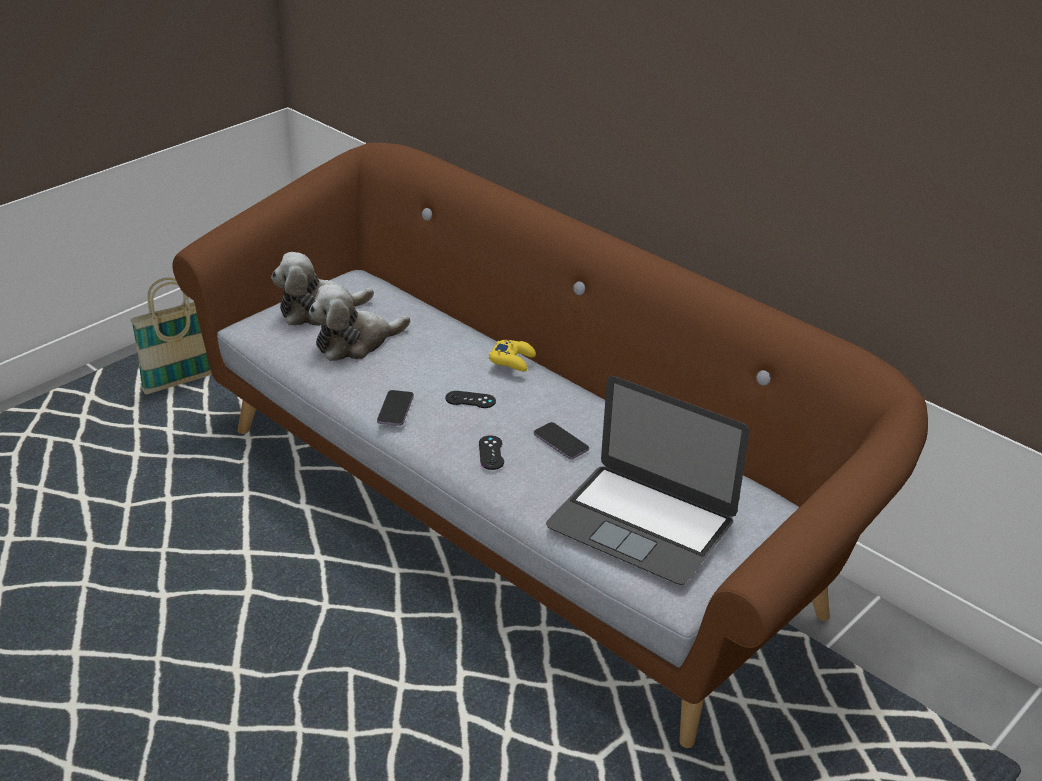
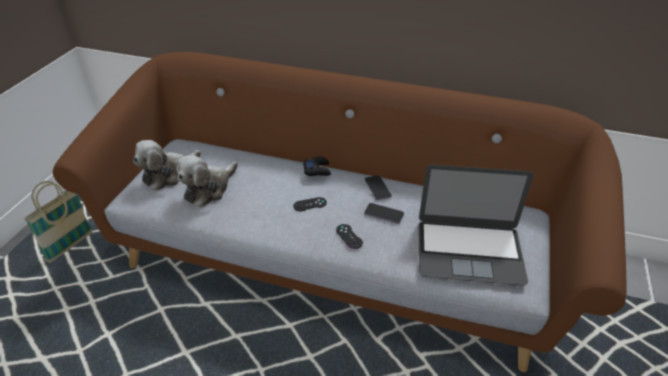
camera: 25 degrees left, 5 degrees up
(395, 409) = (268, 227): phone -> phone (377, 188)
(512, 360) = (317, 170): yellow game controller -> black game controller

